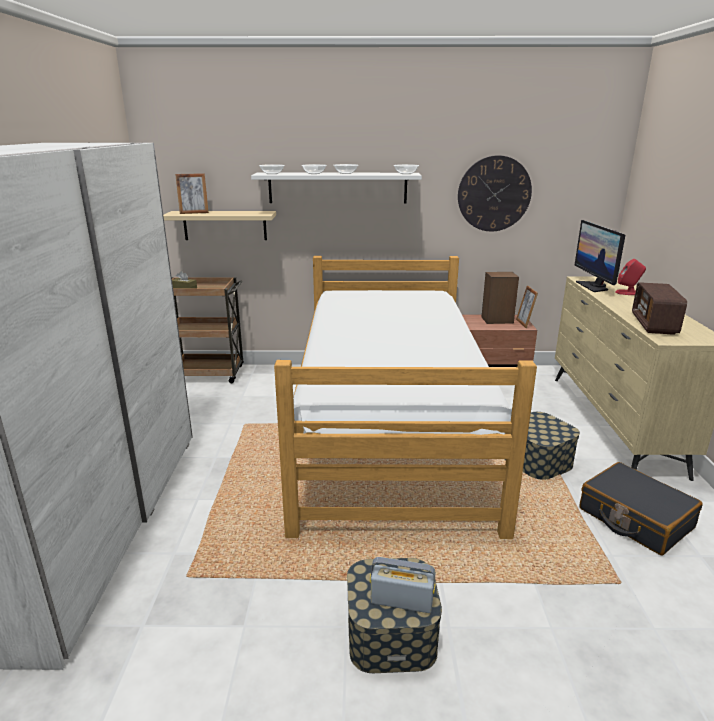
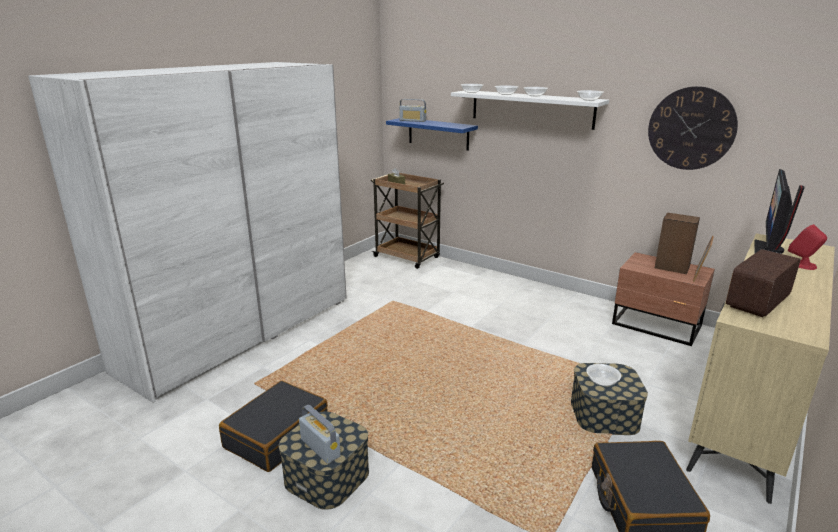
camera: 35 degrees right, 0 degrees up
(194, 213) = (412, 120): picture frame -> radio
(225, 225) = (438, 134): beige shelf -> blue shelf
(285, 621) = (276, 435): none -> black suitcase
(390, 429) = (497, 341): bed -> none
(539, 431) = (602, 381): none -> bowl

